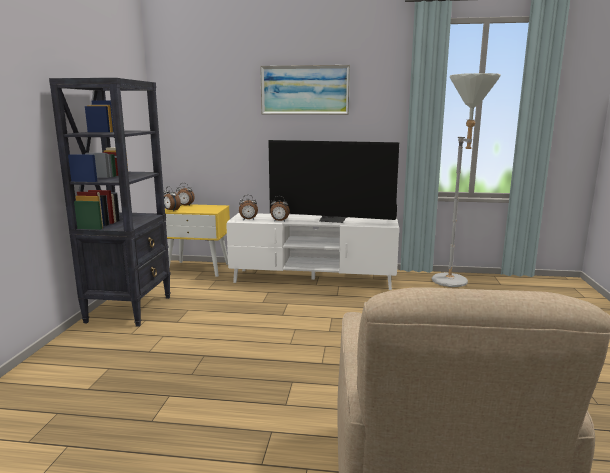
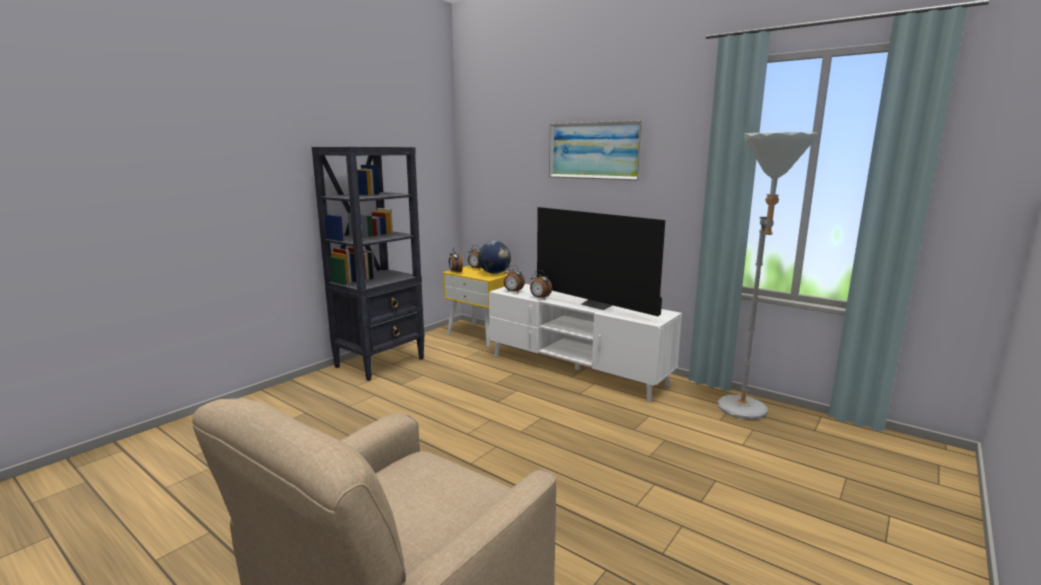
camera: 30 degrees right, 0 degrees up
(210, 207) = (494, 273): none -> globe

